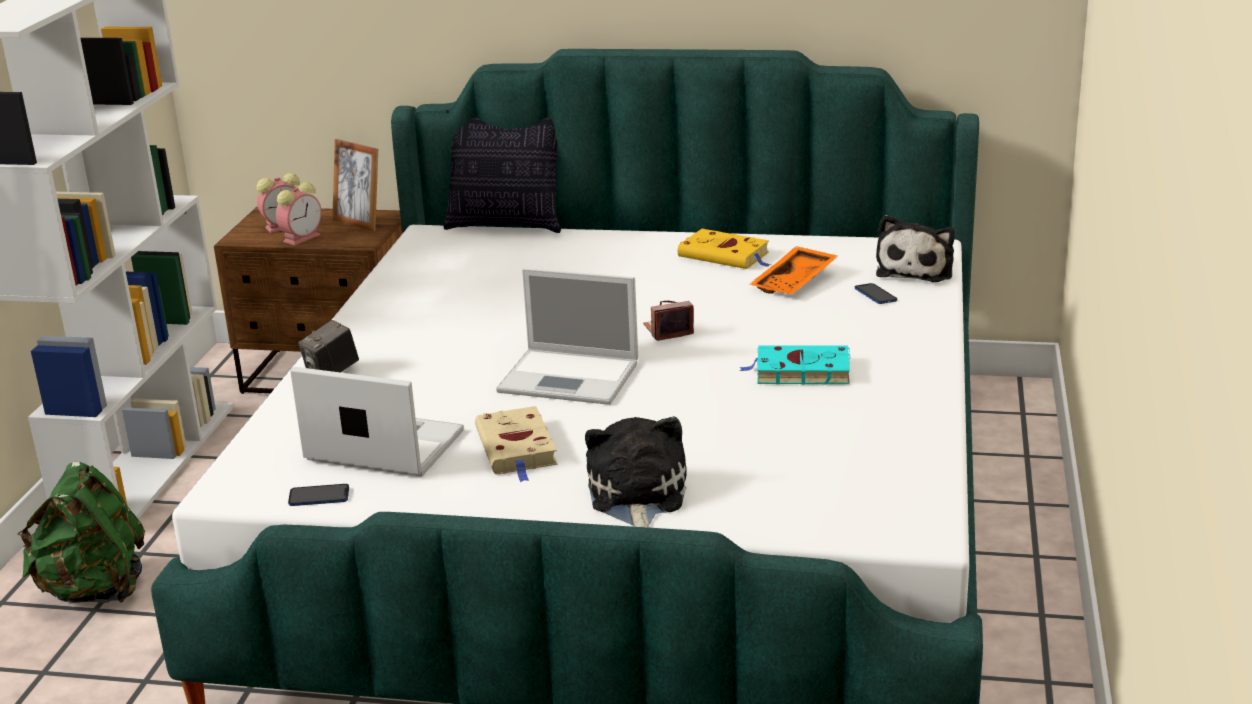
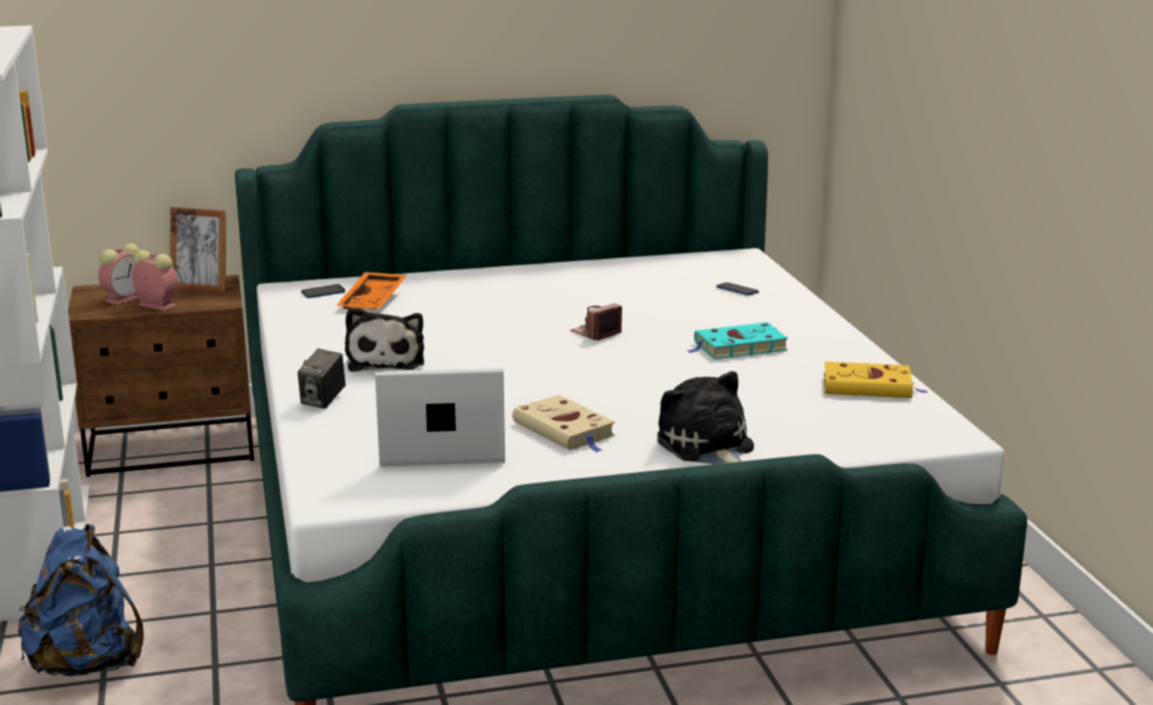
camera: 25 degrees left, 5 degrees down
(94, 590) = (86, 664): green backpack -> blue backpack
(302, 237) = (155, 305): alarm clock -> alarm clock turned 75 degrees counterclockwise
(319, 497) = (426, 490): phone -> phone (323, 292)
(506, 225) = (356, 275): pillow -> none
(571, 377) = (552, 375): laptop -> none
(726, 255) = (582, 276): yellow book -> yellow book (870, 387)
(795, 282) = (662, 289): orange tray -> orange tray (374, 301)
(916, 269) = (749, 270): plush toy -> plush toy (386, 360)

